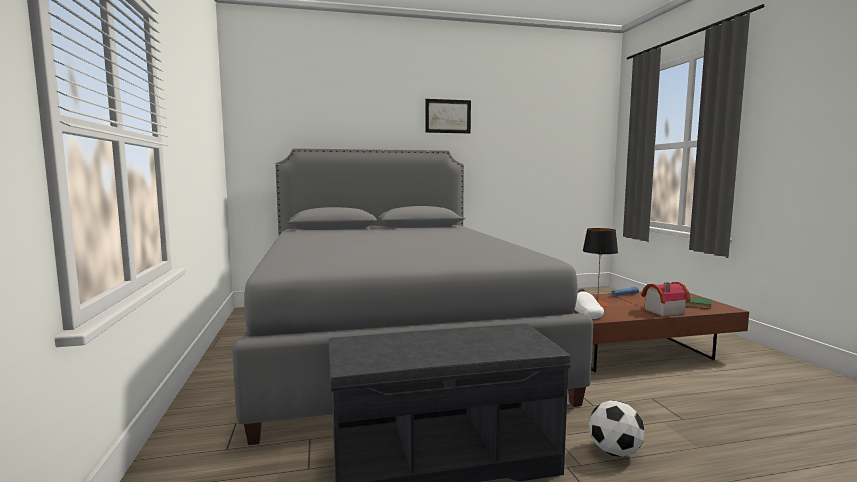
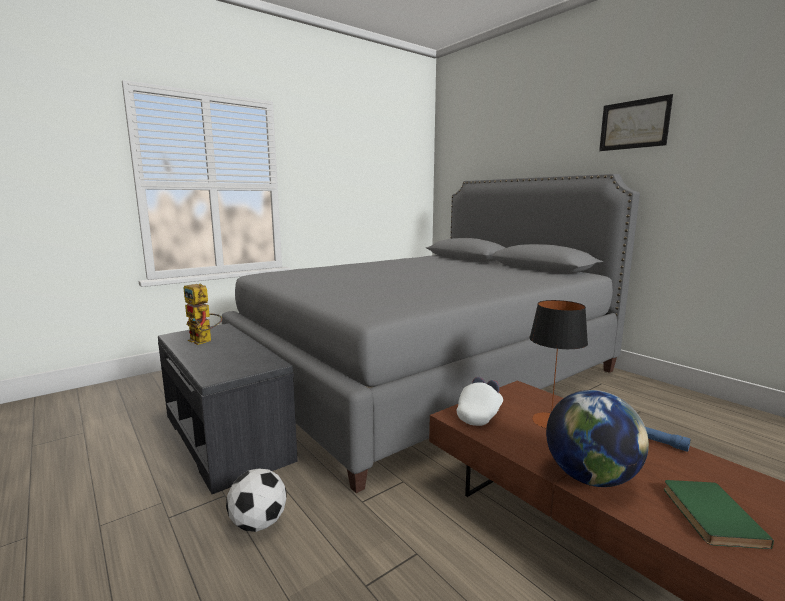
camera: 65 degrees right, 5 degrees up
(408, 350) = (204, 341): none -> toy robot
(661, 311) = (590, 477): toy house -> globe

